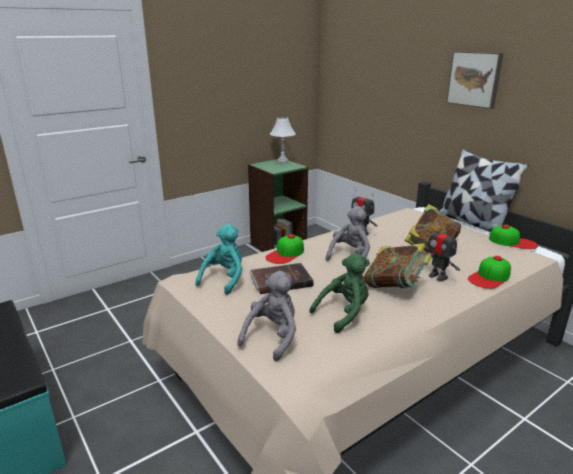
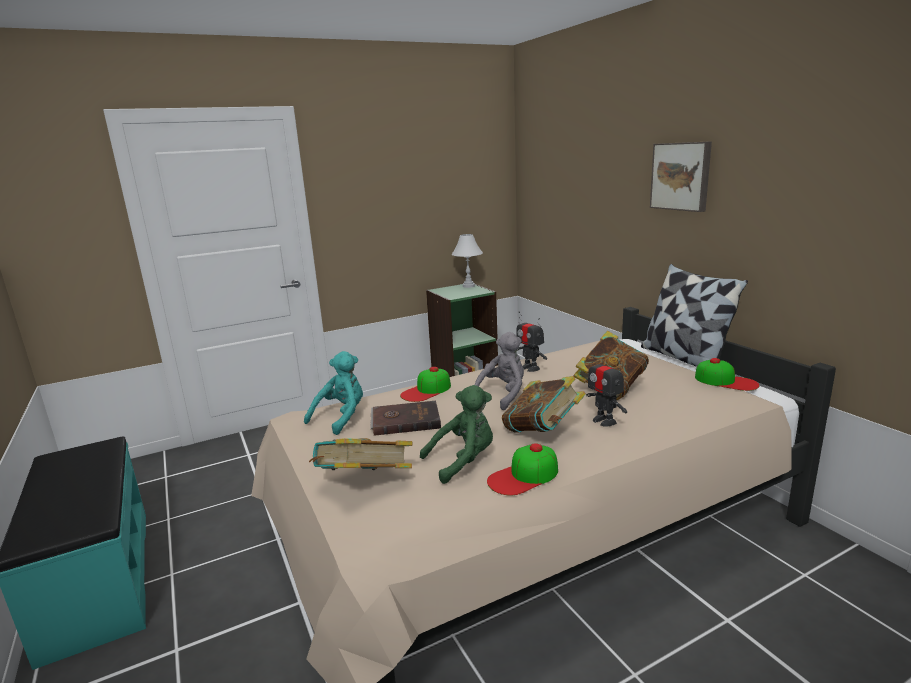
camera: 10 degrees right, 5 degrees down
(272, 337) = (364, 485): grey plush toy -> book
(489, 277) = (674, 424): cap -> cap (523, 476)

